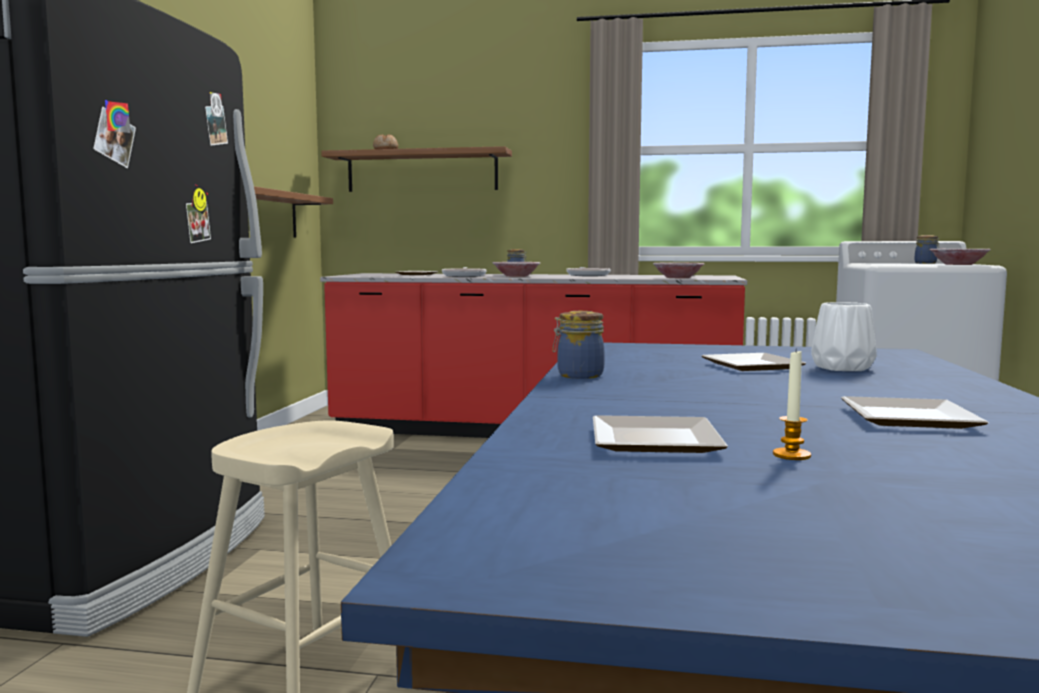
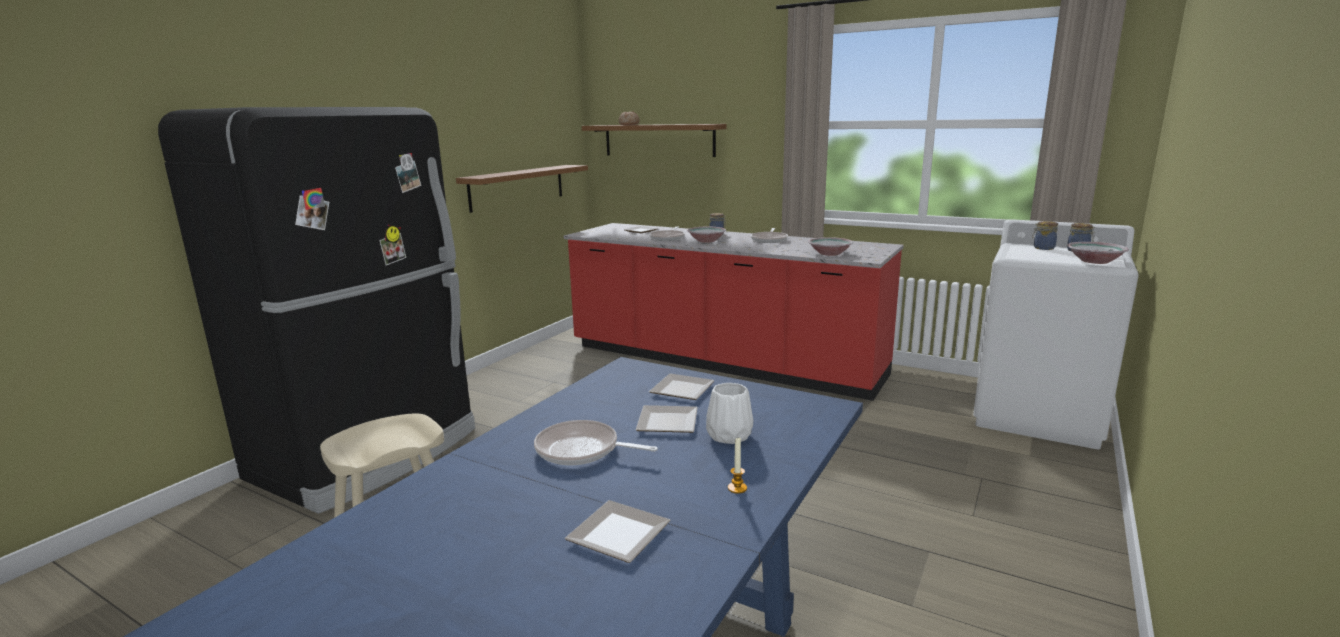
camera: 20 degrees right, 10 degrees up
(578, 375) = (527, 423): jar -> jar (1043, 248)
(658, 440) = (420, 536): plate -> plate (684, 390)
(701, 384) = (582, 450): none -> frying pan
(791, 455) = (458, 573): candle -> candle (737, 488)

